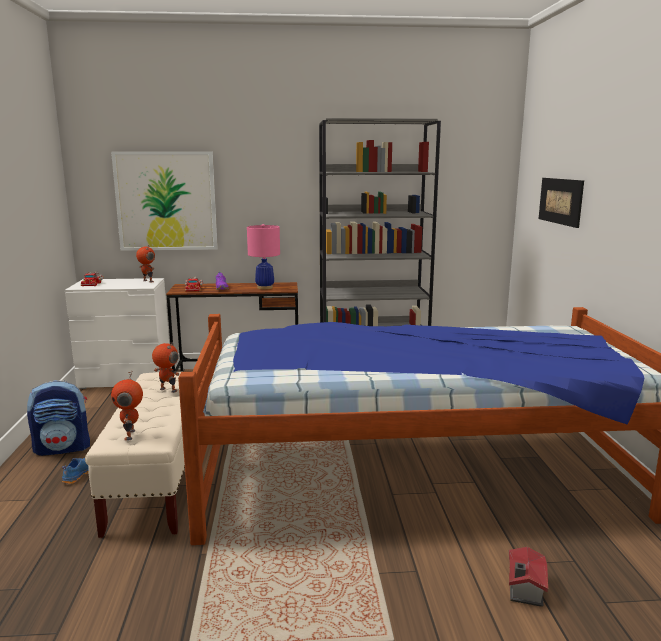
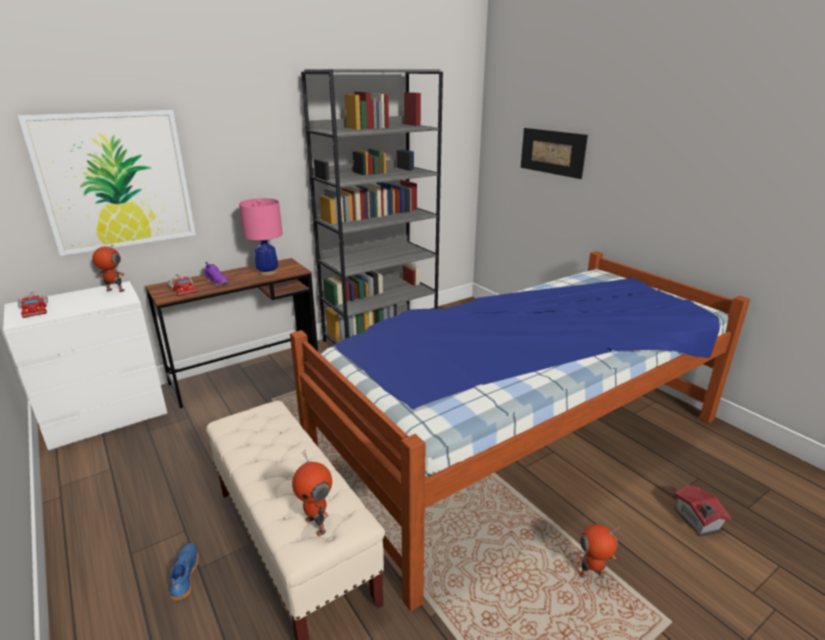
camera: 30 degrees left, 10 degrees up
(63, 448) = (120, 547): backpack -> none
(167, 390) = (278, 440): toy robot -> toy robot (591, 576)

